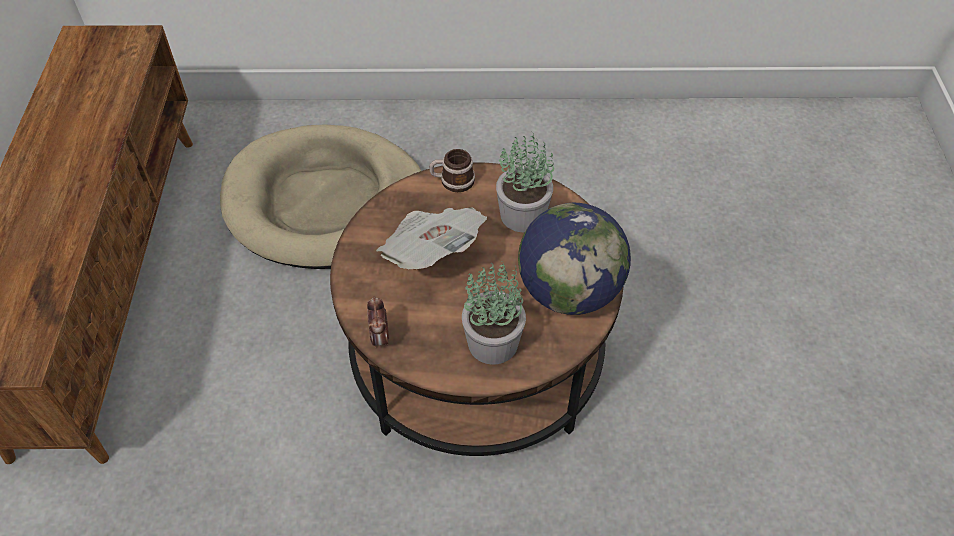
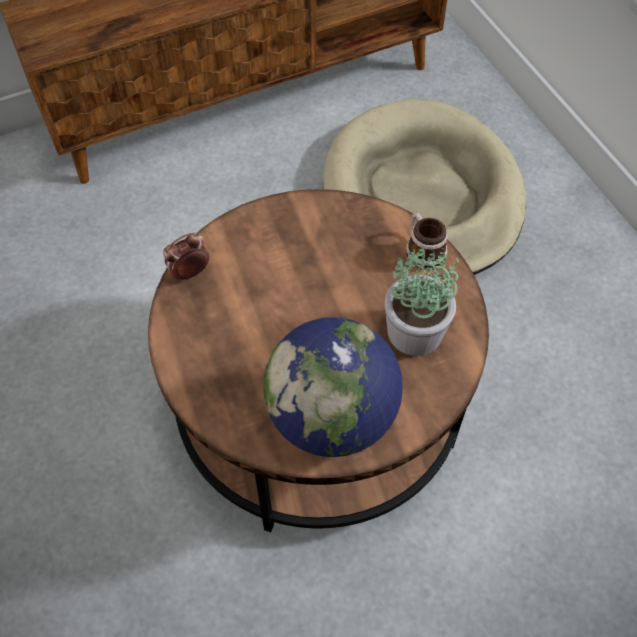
camera: 65 degrees right, 5 degrees up
(431, 252) = (315, 270): newspaper -> none
(493, 341) = (229, 369): potted plant -> none

